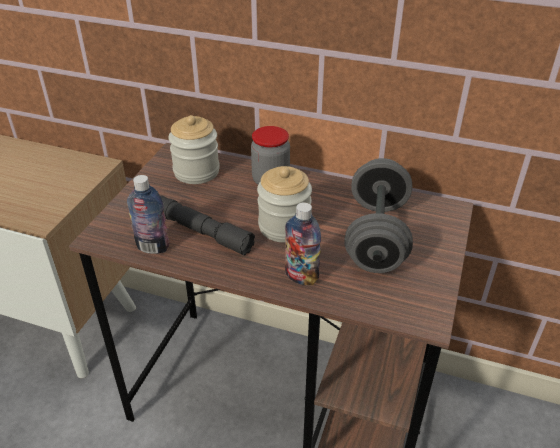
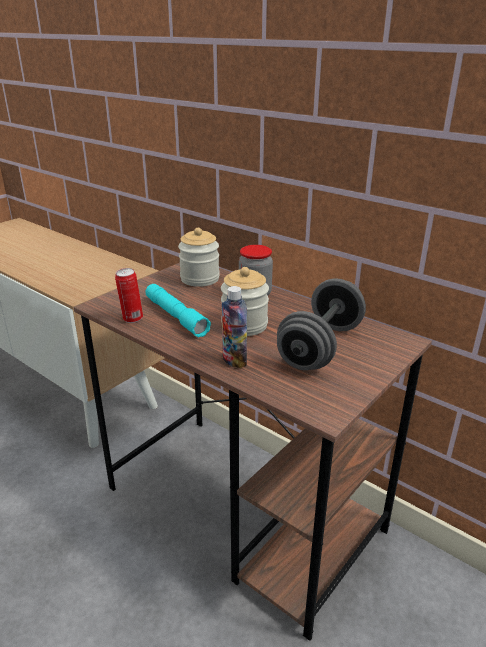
camera: 20 degrees right, 10 degrees down
(153, 247) = (131, 319): bottle -> can
(202, 232) = (176, 316): grey flashlight -> turquoise flashlight

